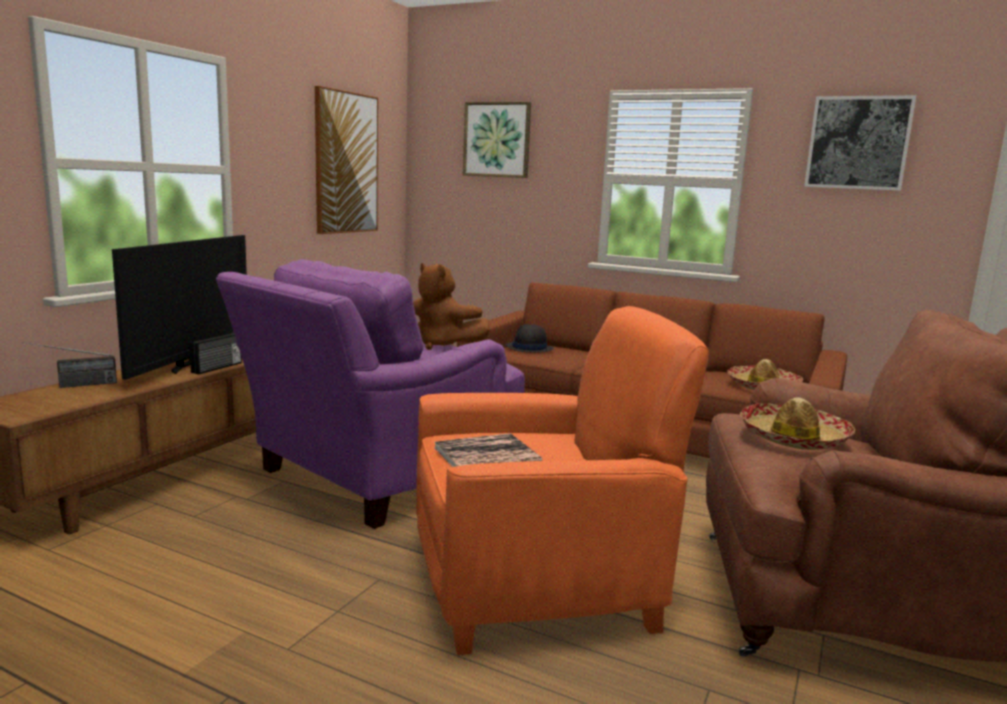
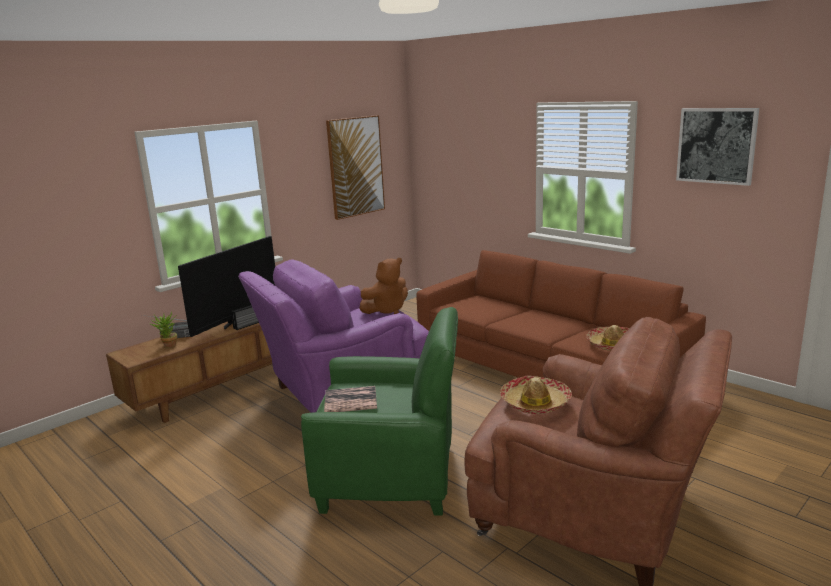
camera: 20 degrees right, 5 degrees up
(79, 395) = (168, 346): none -> potted plant
(444, 345) = (386, 310): brown plush toy -> brown plush toy turned 90 degrees counterclockwise
(497, 140) = (465, 139): picture -> none
(528, 348) = (468, 303): black hat -> none
(536, 582) = (391, 476): orange armchair -> green armchair

